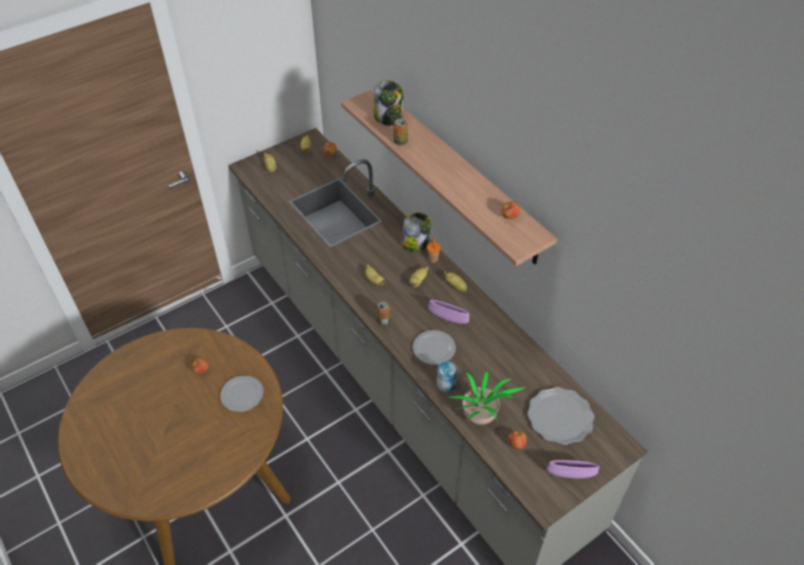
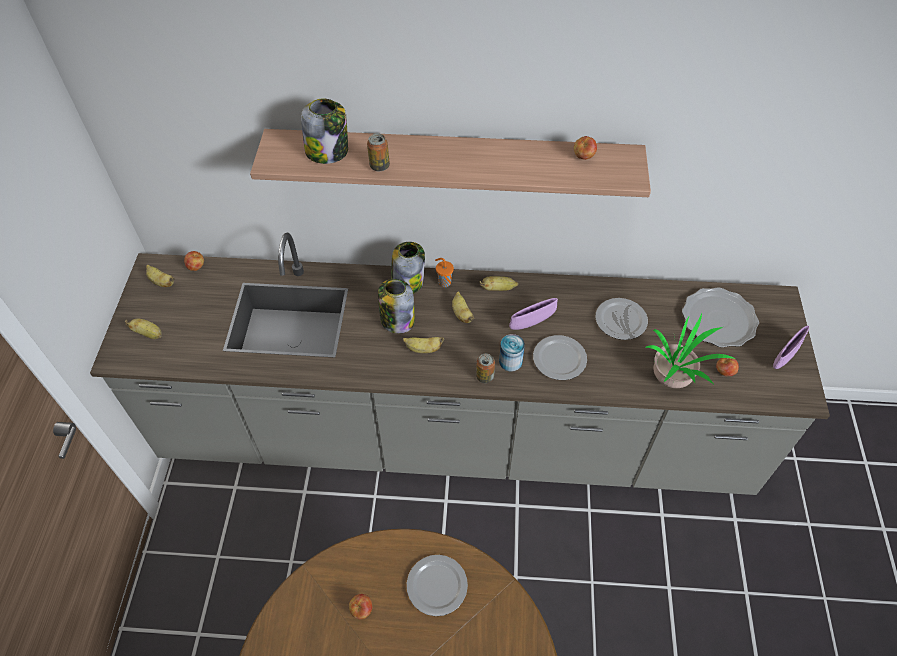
camera: 50 degrees left, 5 degrees up
(382, 256) = (397, 320): none -> jar
(446, 384) = (611, 378): can -> can (510, 361)
(500, 362) = (621, 319): none -> plate

